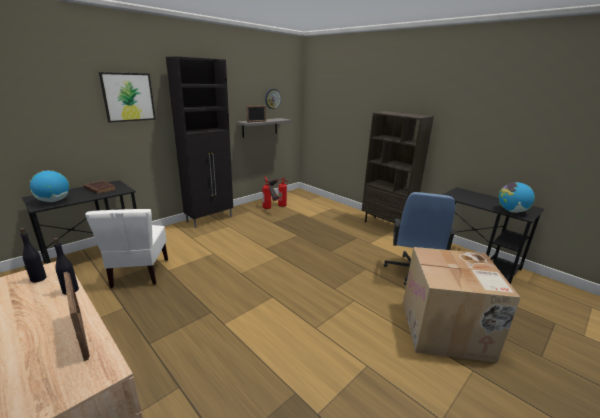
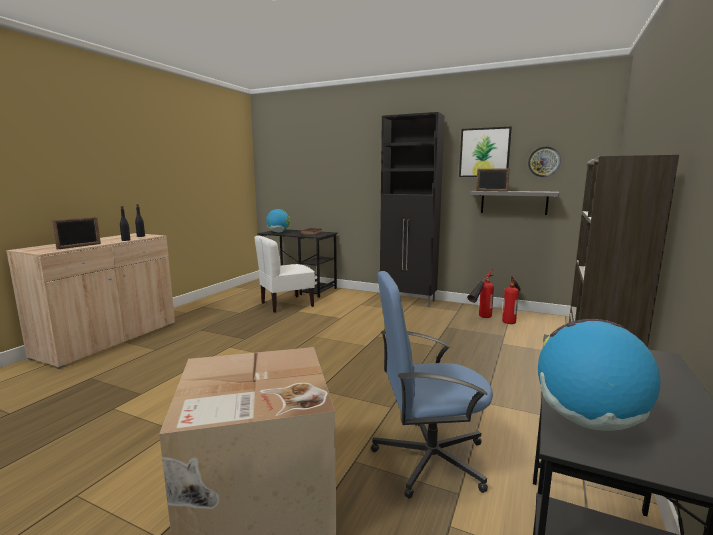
camera: 70 degrees right, 10 degrees down
(128, 97) = (356, 159): picture -> picture (484, 152)

